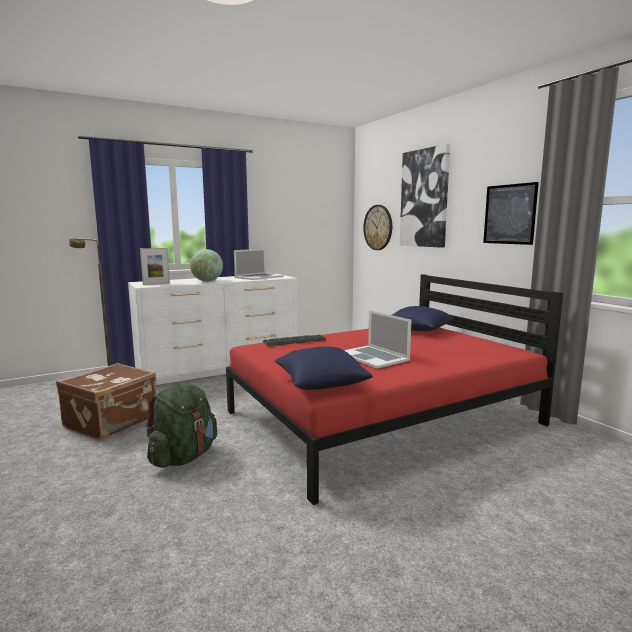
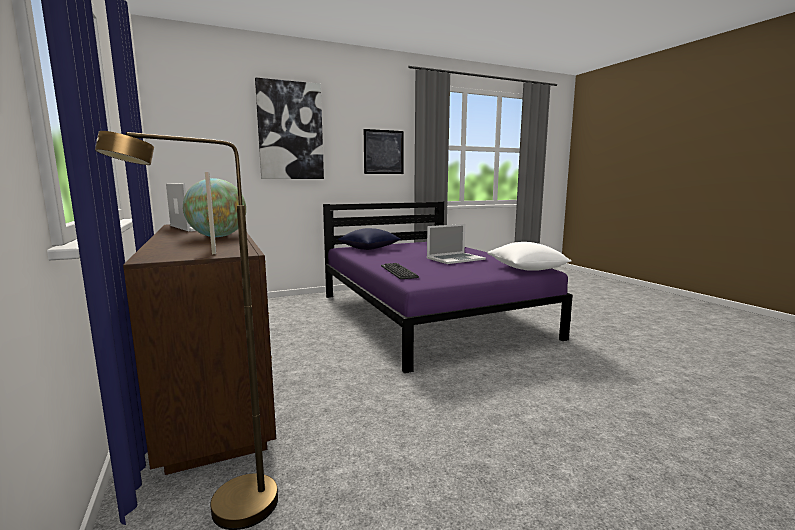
camera: 85 degrees left, 0 degrees up
(113, 422) = (436, 457): brown suitcase -> none
(184, 457) = (525, 388): green backpack -> none
(220, 368) = (216, 387): white dresser -> brown dresser
(321, 384) = (526, 269): blue pillow -> white pillow
(378, 227) = (211, 159): wall clock -> none
(382, 418) = (428, 315): red bed -> purple bed

